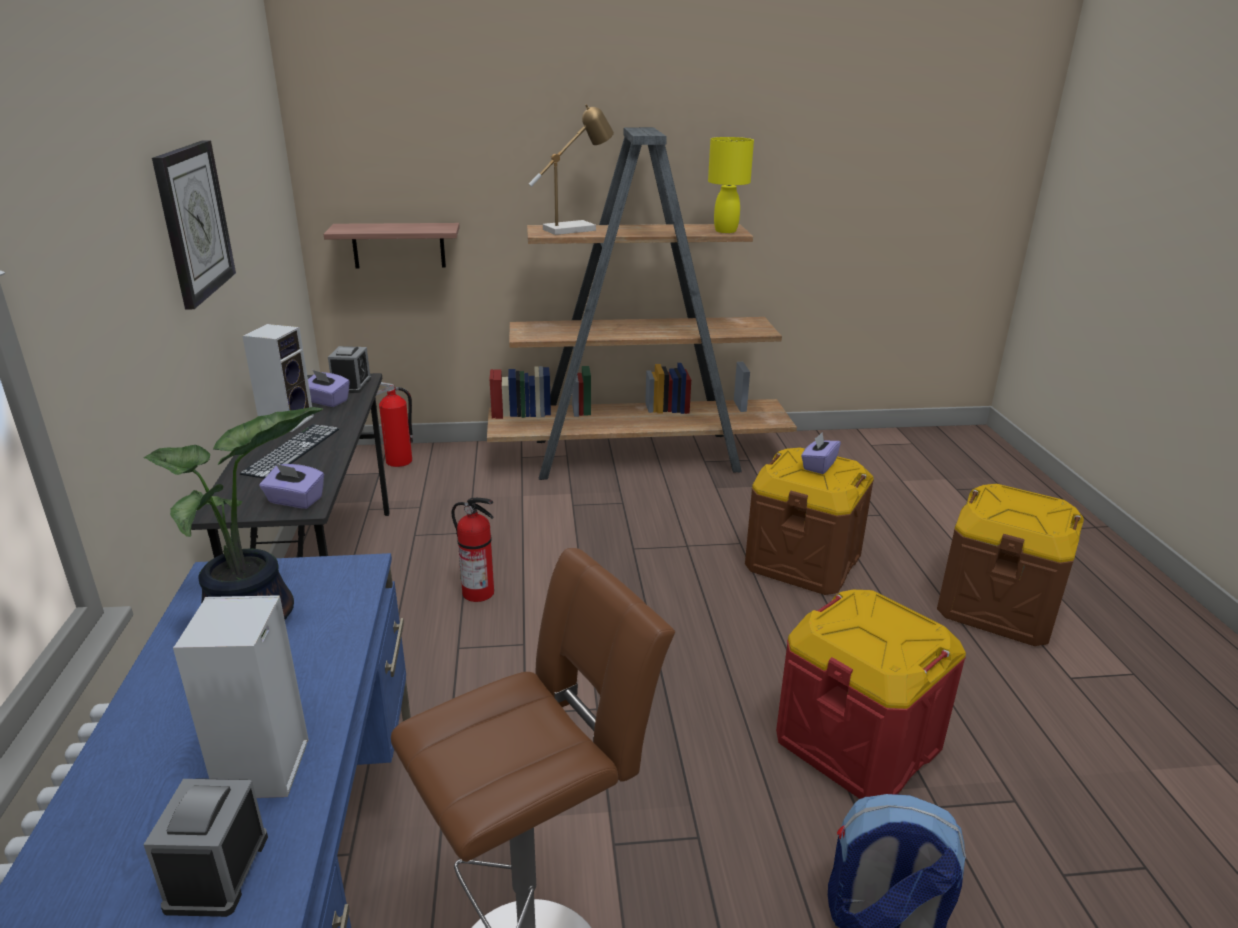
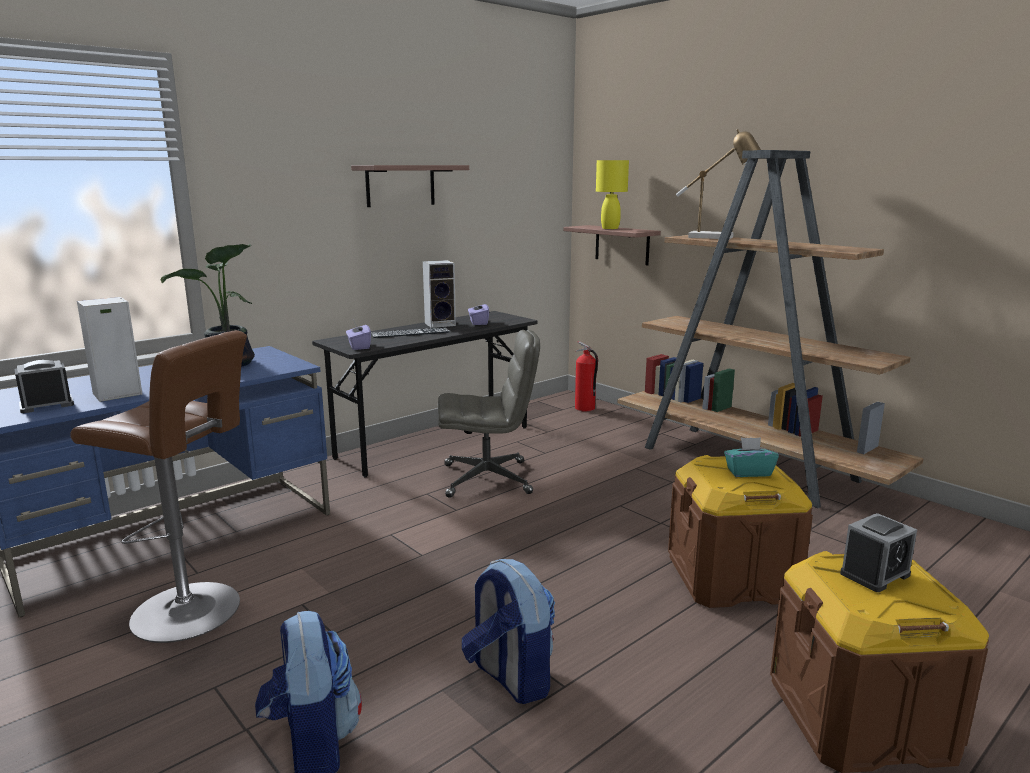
camera: 55 degrees right, 10 degrees down
(194, 221) = (400, 185): wall clock -> shelf
(352, 385) = (508, 320): alarm clock -> alarm clock (875, 574)
(479, 592) = (488, 479): fire extinguisher -> grey office chair
(726, 231) = (843, 249): yellow table lamp -> yellow table lamp (610, 228)
(818, 466) = (748, 472): purple tissue box -> turquoise tissue box
(857, 742) = (510, 677): red storage box -> backpack

